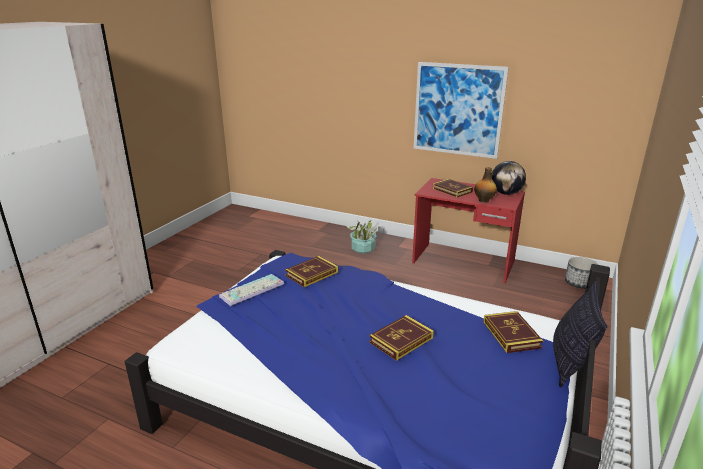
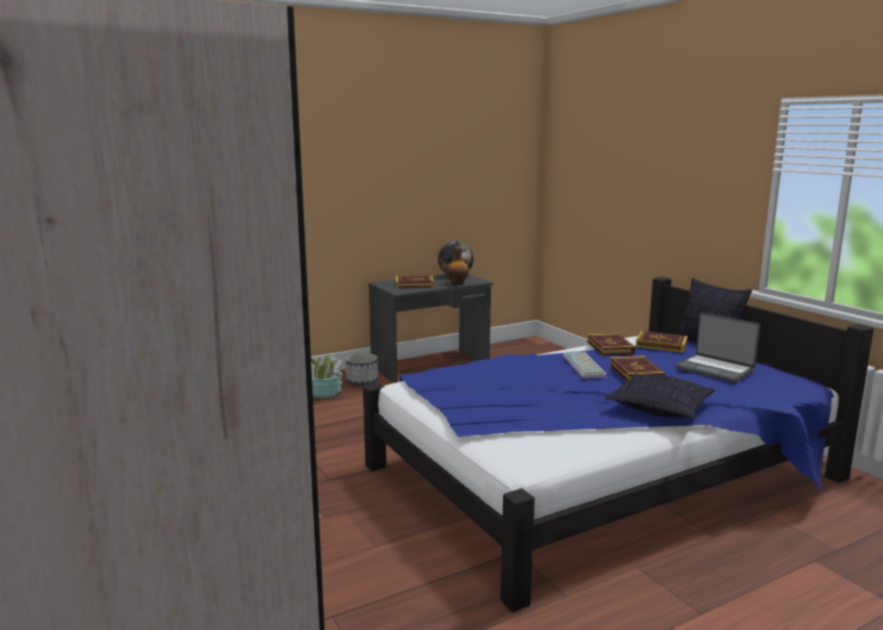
camera: 55 degrees left, 10 degrees down
(252, 291) = (469, 403): keyboard -> keyboard (585, 366)
(312, 274) = (472, 374): book -> book (610, 347)
(327, 375) = (660, 408): none -> pillow
(458, 110) = (386, 198): picture -> none
(463, 262) = (431, 366): red desk -> grey desk
(473, 383) = (715, 369): none -> laptop
(579, 283) = (527, 346): planter -> planter (362, 382)

